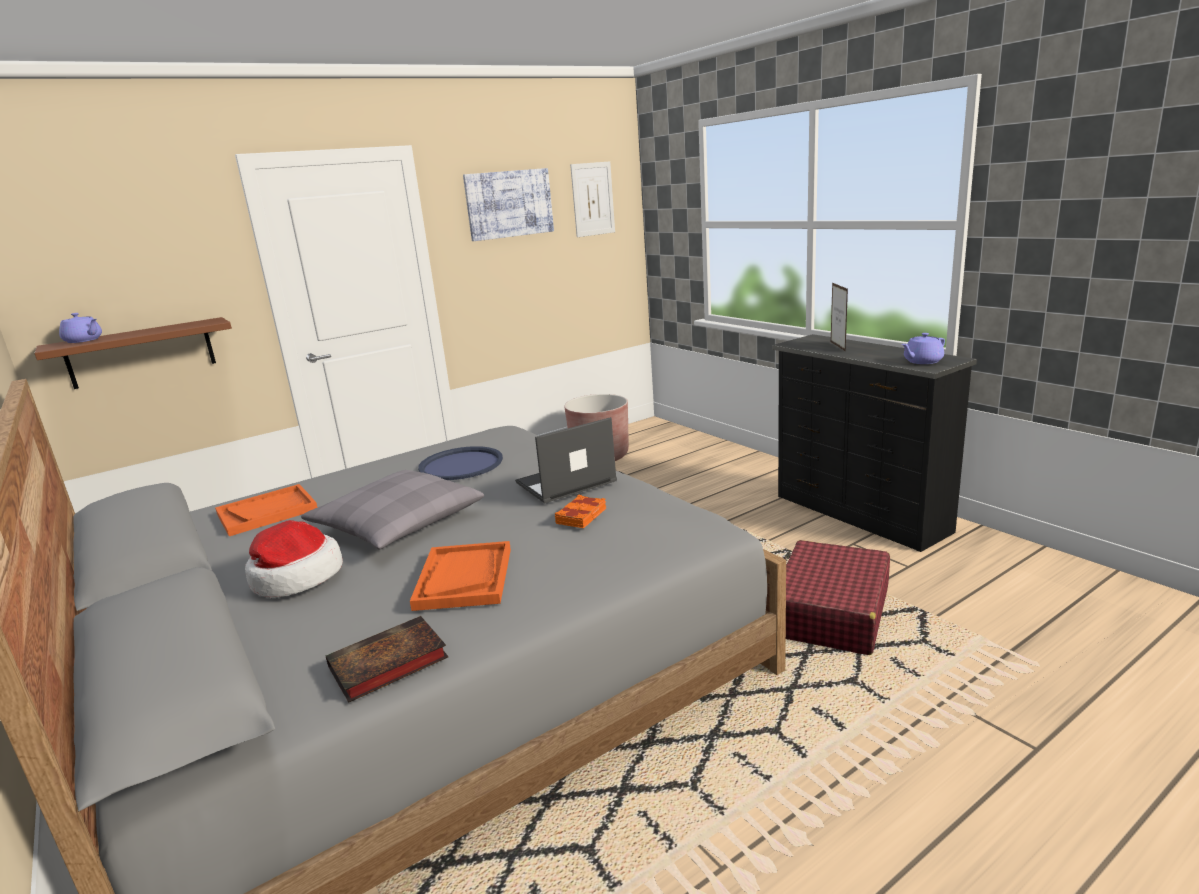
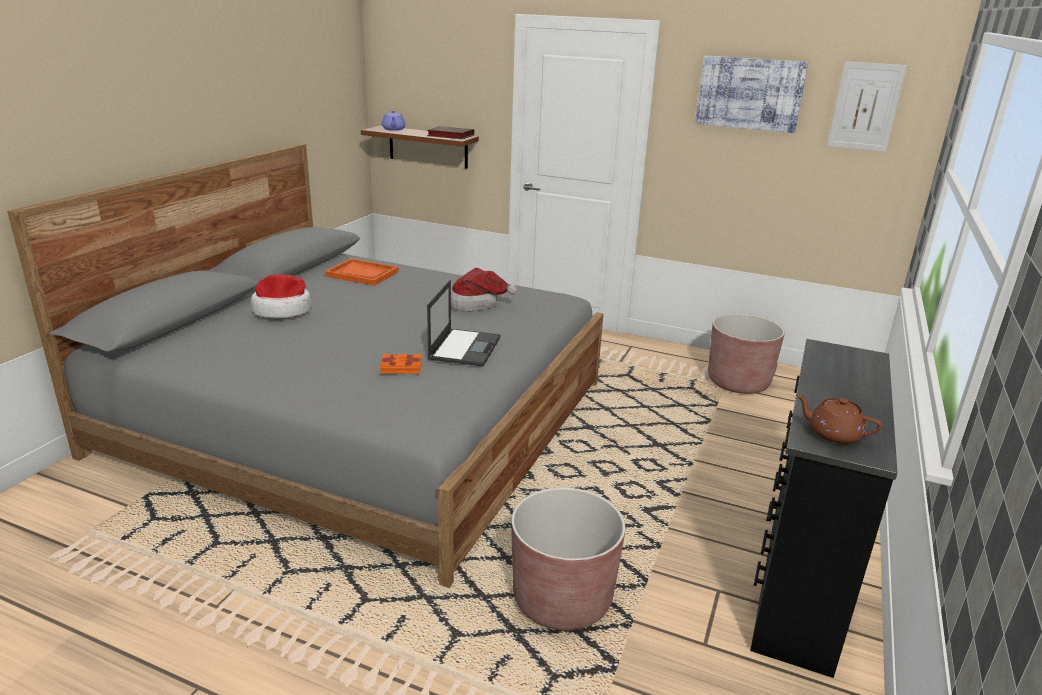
camera: 55 degrees right, 5 degrees up
(386, 665) = (194, 365): book -> book (449, 136)
(397, 524) = (365, 314): grey pillow -> none
(461, 465) = (477, 304): blue tray -> hat
(464, 578) = (297, 356): orange tray -> none
(565, 482) = (465, 347): laptop -> laptop turned 75 degrees clockwise
(830, 613) = (562, 599): red suitcase -> brown planter
(837, 346) = (843, 374): picture frame -> none
(922, 361) = (832, 434): purple teapot -> brown teapot

